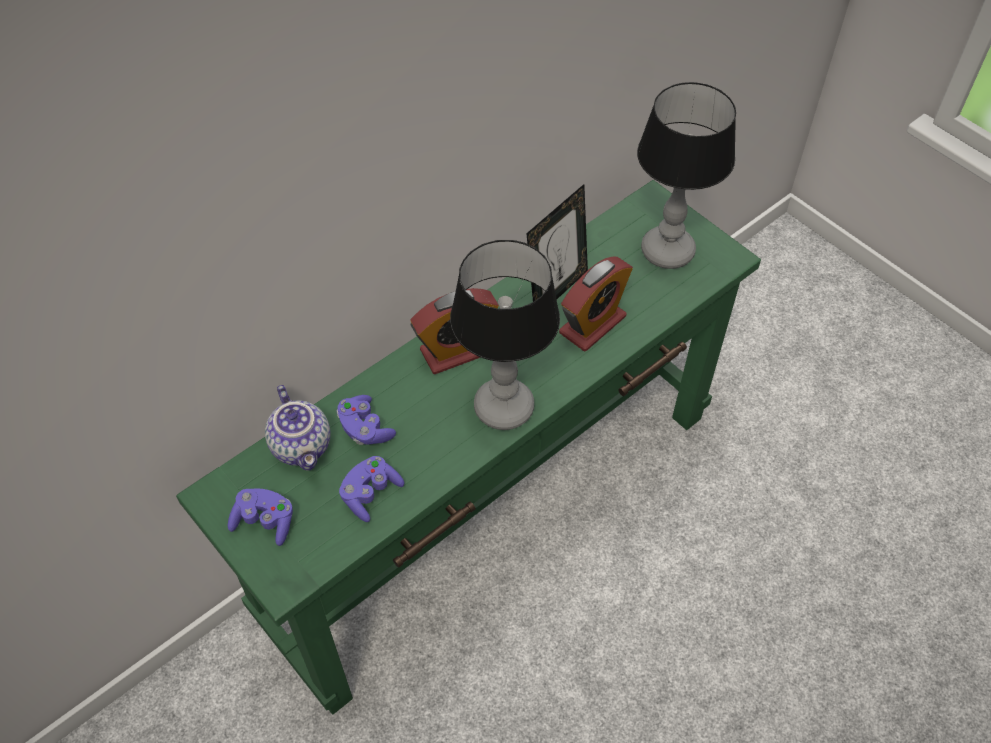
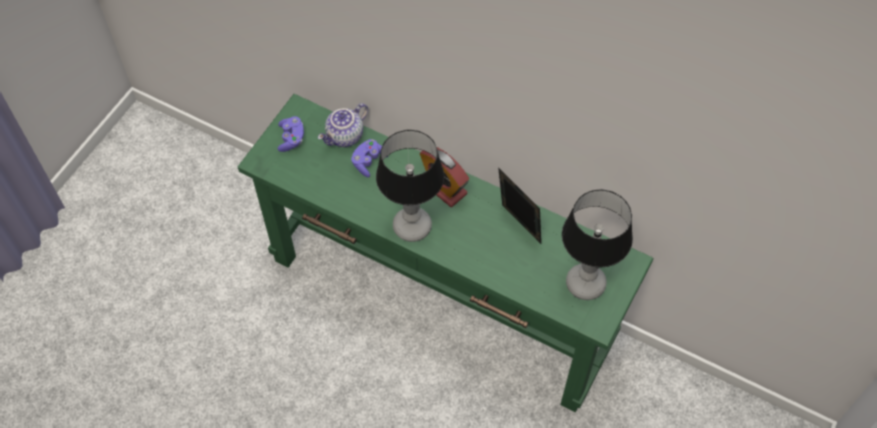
camera: 70 degrees right, 5 degrees up
(370, 494) = (326, 180): purple game controller -> none
(556, 291) = (517, 227): picture frame -> picture frame turned 150 degrees counterclockwise
(592, 324) = (498, 256): alarm clock -> none

